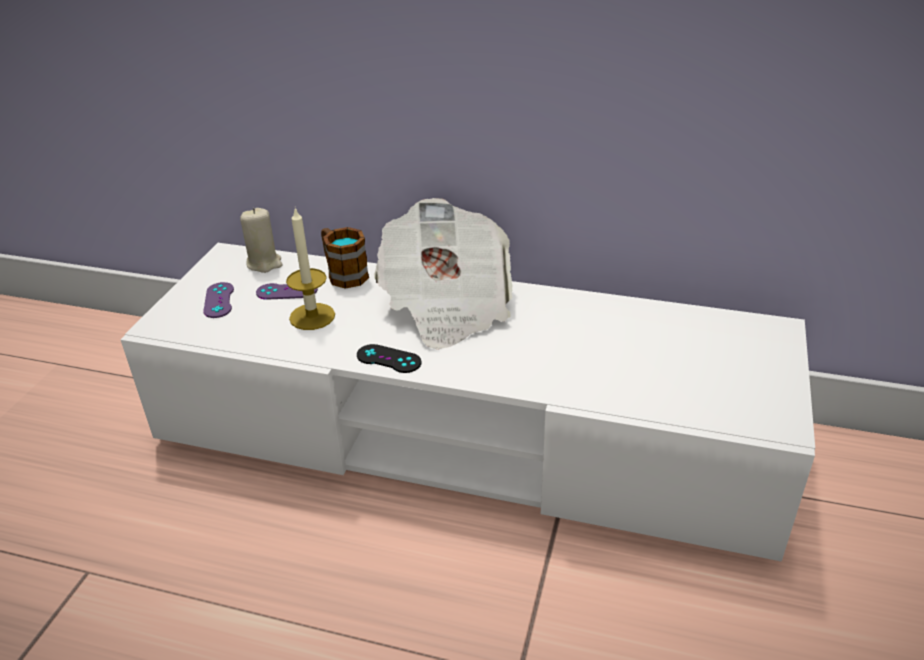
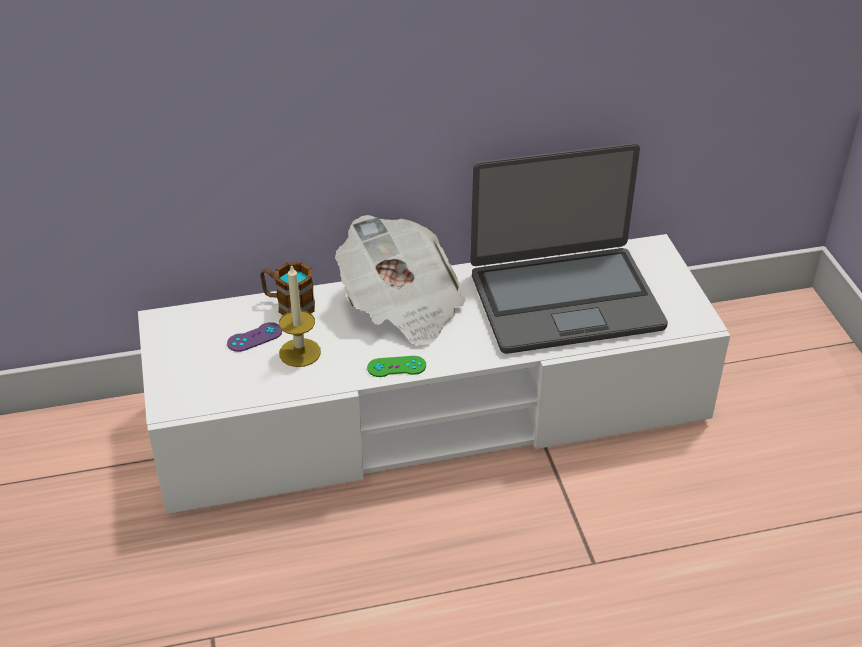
camera: 30 degrees left, 5 degrees up
(219, 300) = (201, 365): purple game controller -> none
(264, 263) = (206, 318): beige candle -> none
(388, 359) = (396, 367): black game controller -> green game controller
(626, 350) = (565, 300): none -> laptop

